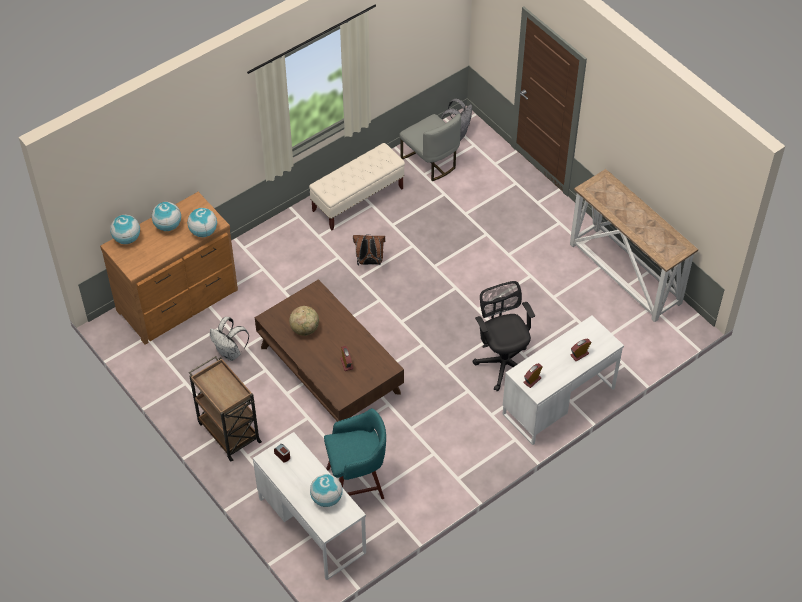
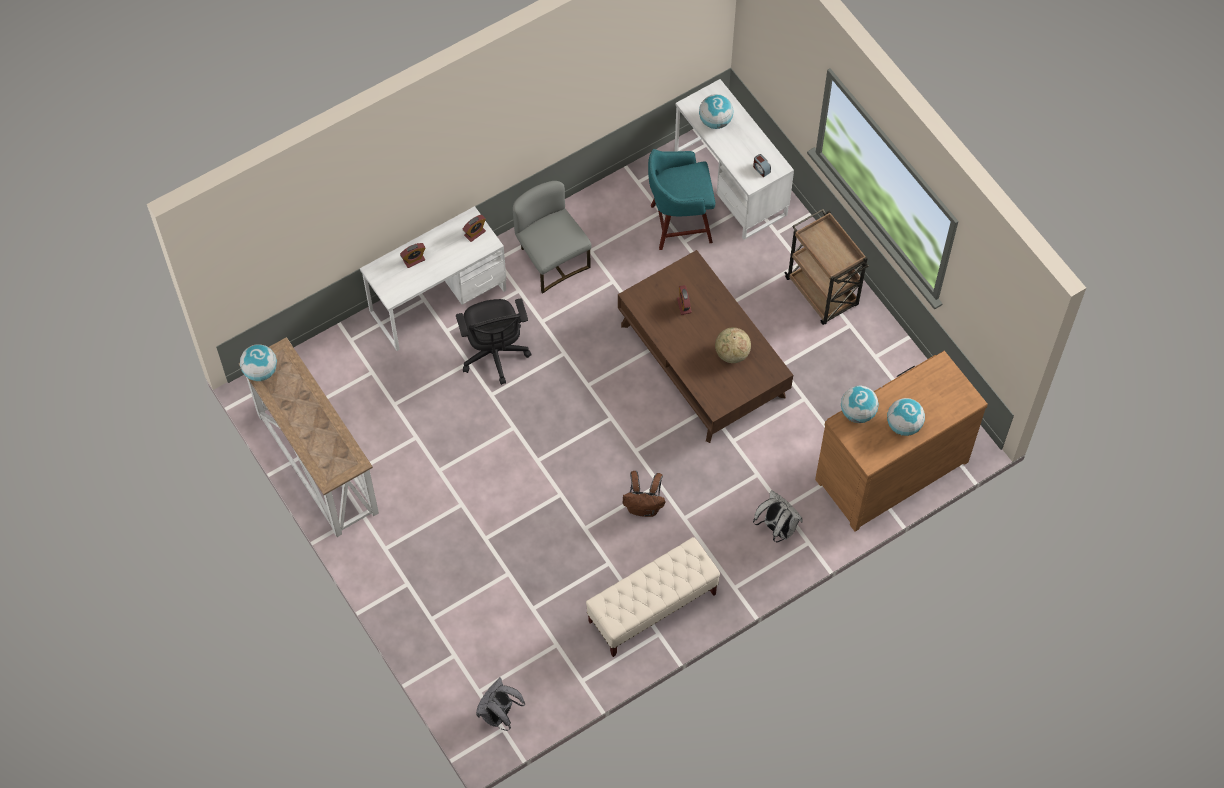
camera: 175 degrees left, 10 degrees up
(127, 238) = (954, 410): globe -> globe (260, 371)
(230, 353) = (822, 392): white backpack -> white backpack (777, 528)
(430, 162) = (545, 665): grey chair -> grey chair (552, 259)

